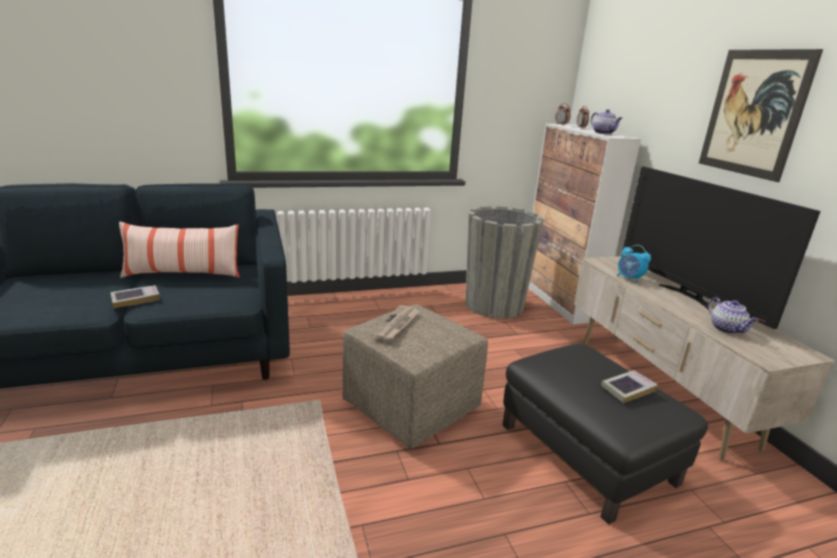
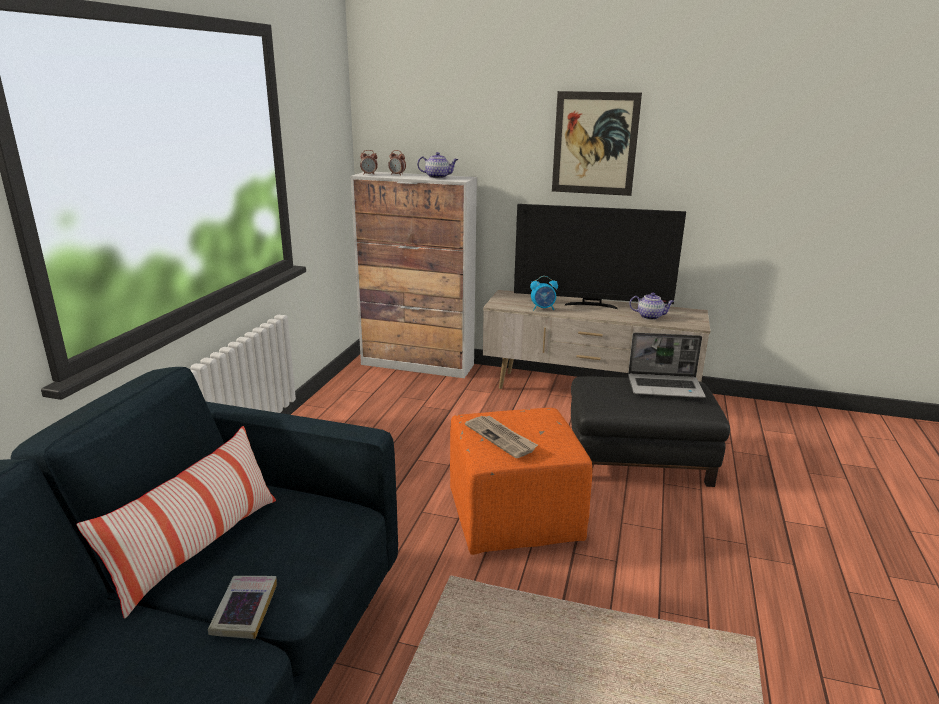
camera: 55 degrees left, 0 degrees up
(412, 407) = (515, 517): beige ottoman -> orange ottoman
(494, 305) = (385, 398): grey planter -> none
(627, 389) = (666, 387): book -> laptop

